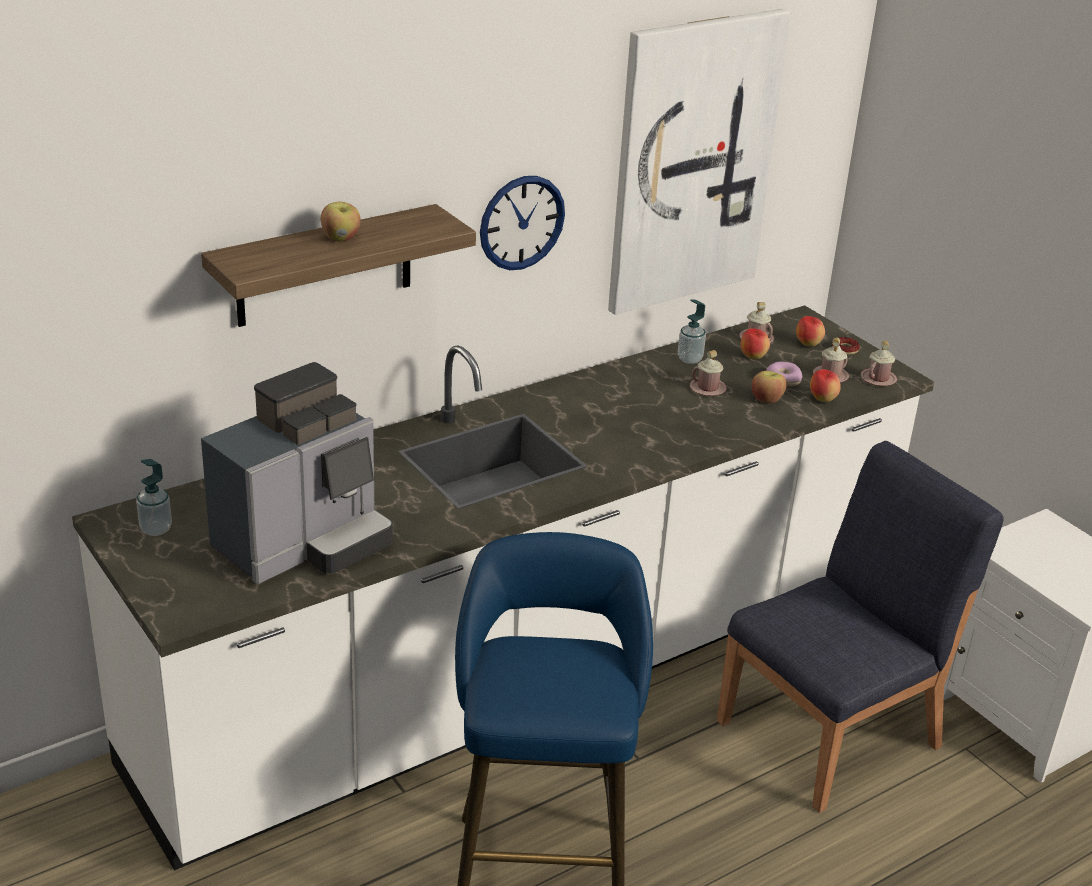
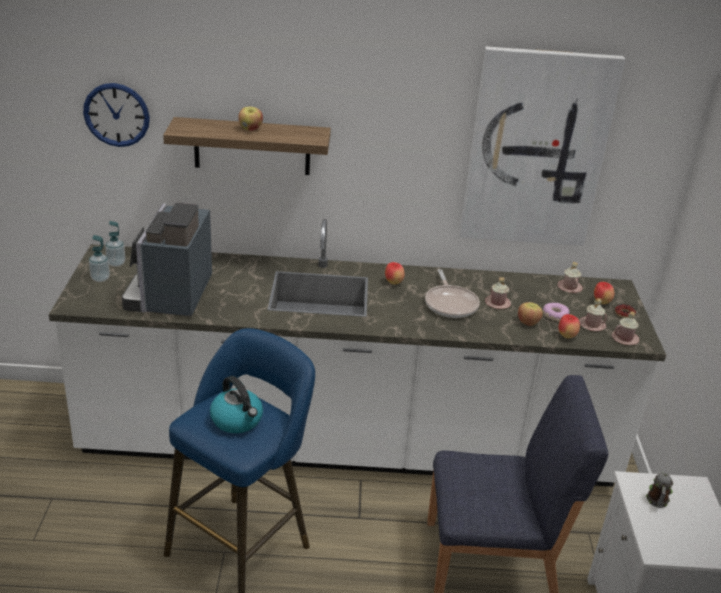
camera: 35 degrees right, 0 degrees up
(305, 543) = (171, 296): coffee machine -> coffee machine turned 105 degrees clockwise
(521, 222) = (394, 156): wall clock -> wall clock (116, 115)
(556, 675) = (237, 420): none -> kettle
(659, 410) = (450, 303): none -> frying pan
(689, 359) = (508, 284): soap dispenser -> soap dispenser (100, 278)
(753, 357) = (552, 296): apple -> apple (393, 282)
(1036, 557) = (657, 502): none -> mug

